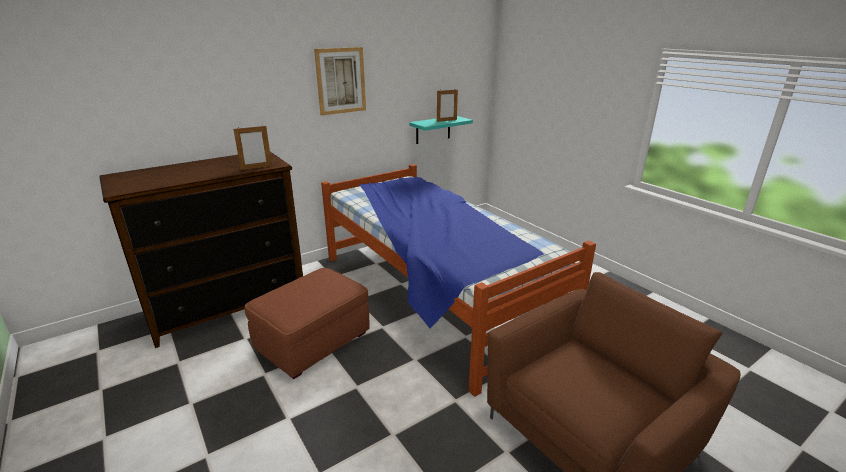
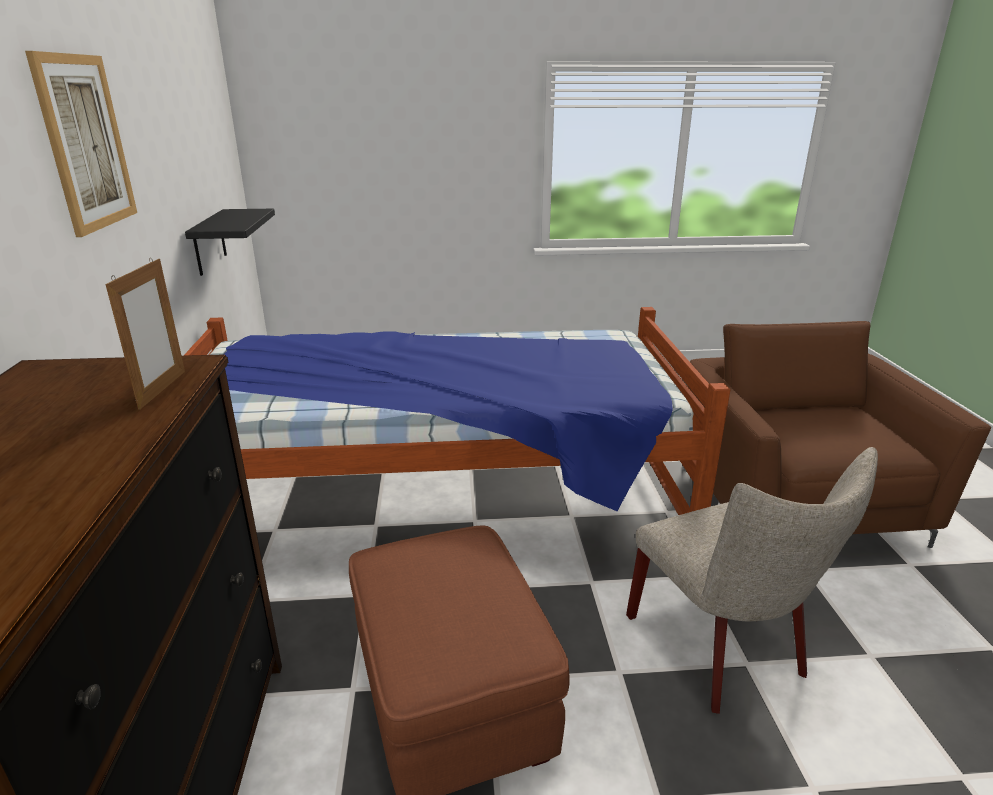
camera: 60 degrees left, 0 degrees up
(396, 422) = (723, 651): none -> beige chair
(433, 130) = (209, 242): turquoise shelf -> black shelf
(446, 120) = (241, 216): picture frame -> none

